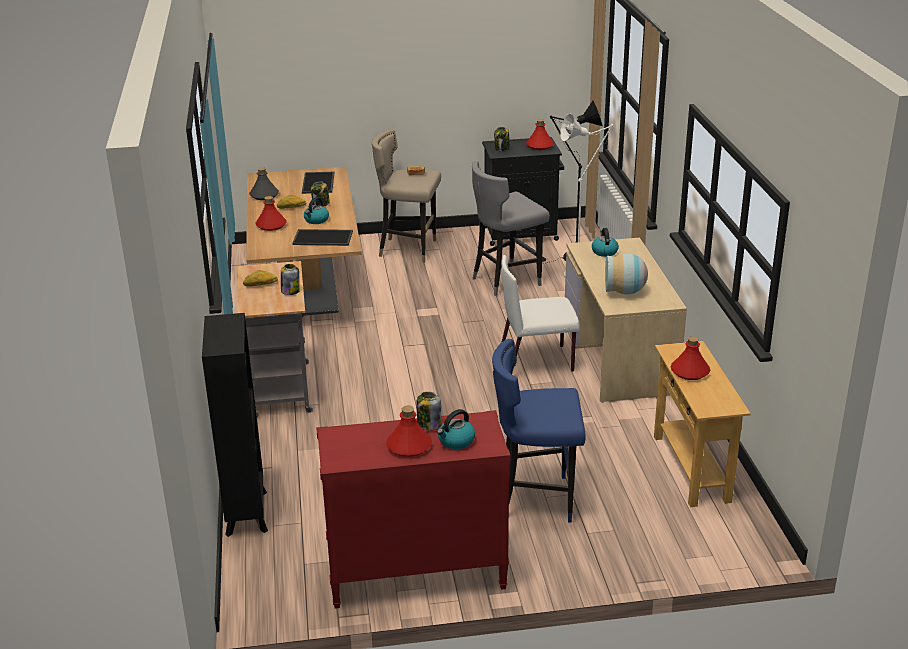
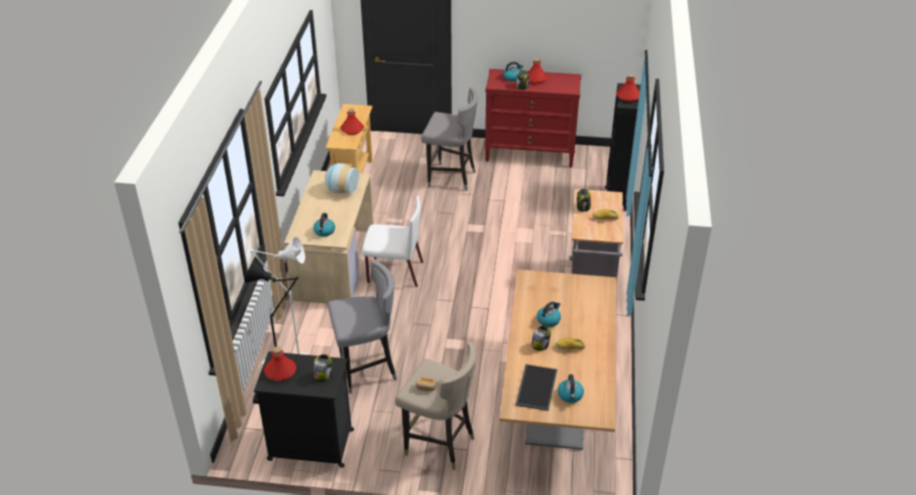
camera: 165 degrees left, 10 degrees up
(264, 195) = (597, 375): grey bottle -> none
(271, 225) = (592, 320): red bottle -> red bottle (628, 96)
(287, 183) = (570, 395): none -> kettle
(323, 237) = (546, 293): tray -> none
(536, 499) = (451, 178): blue stool -> grey stool

